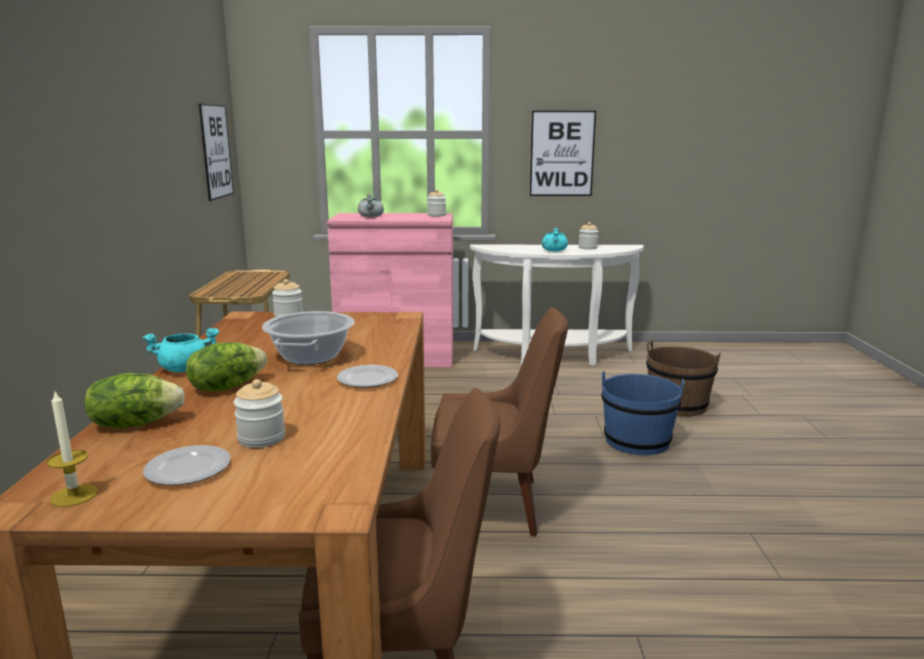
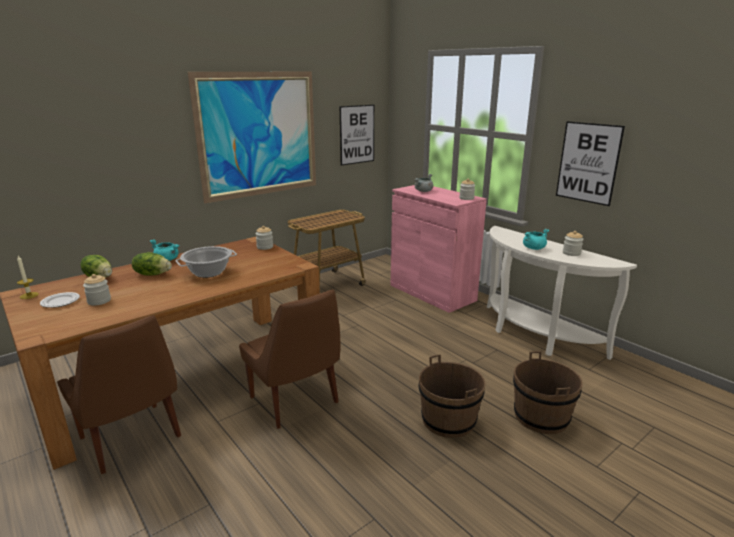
camera: 50 degrees right, 5 degrees up
(133, 144) = (259, 135): none -> picture
(367, 379) = (188, 293): plate -> none
(637, 441) = (448, 420): blue bucket -> brown bucket

